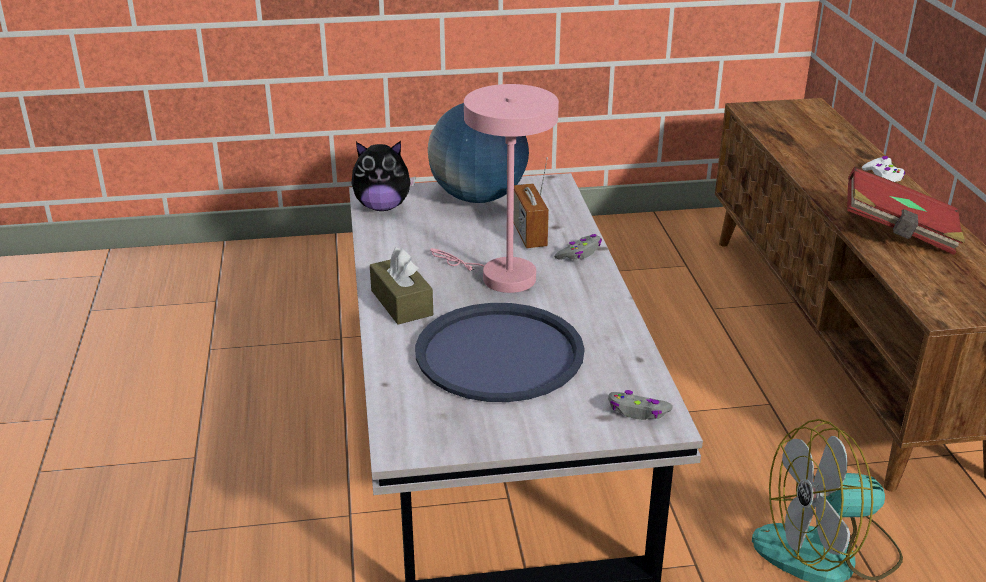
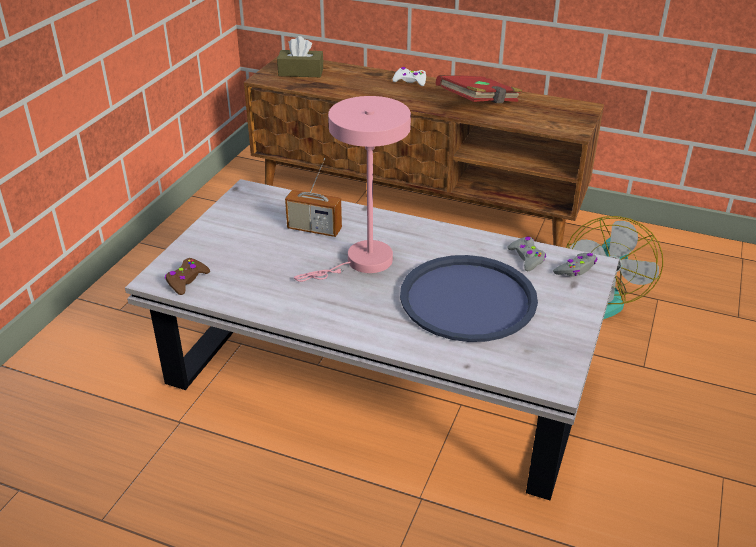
camera: 60 degrees left, 5 degrees up
(382, 207) = (186, 280): plush toy -> brown game controller
(401, 303) = (357, 321): brown tissue box -> brown tissue box (301, 72)
(478, 197) = (229, 230): globe -> none
(579, 253) = (364, 219): grey game controller -> grey game controller (527, 258)

